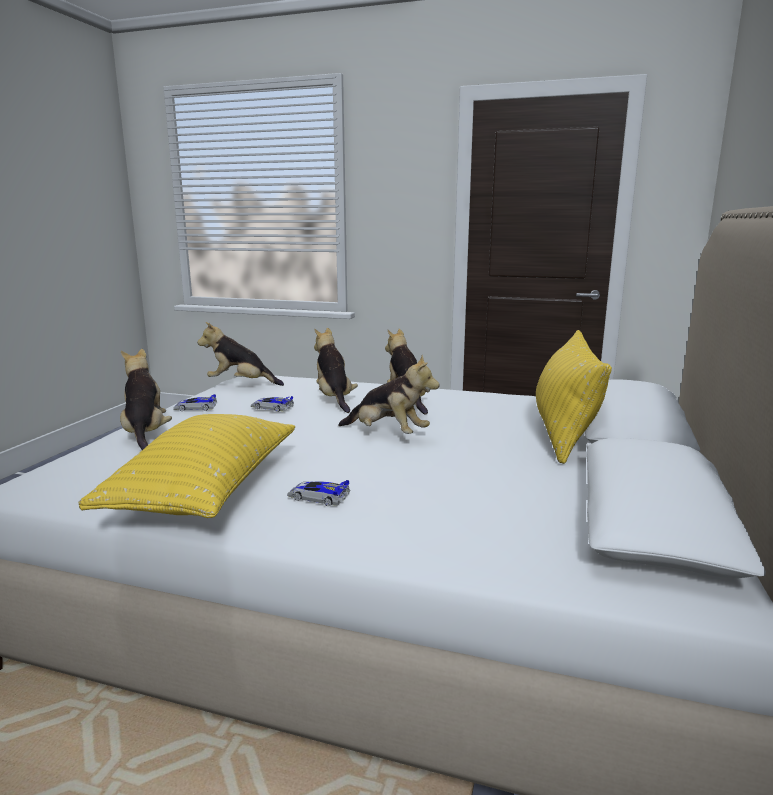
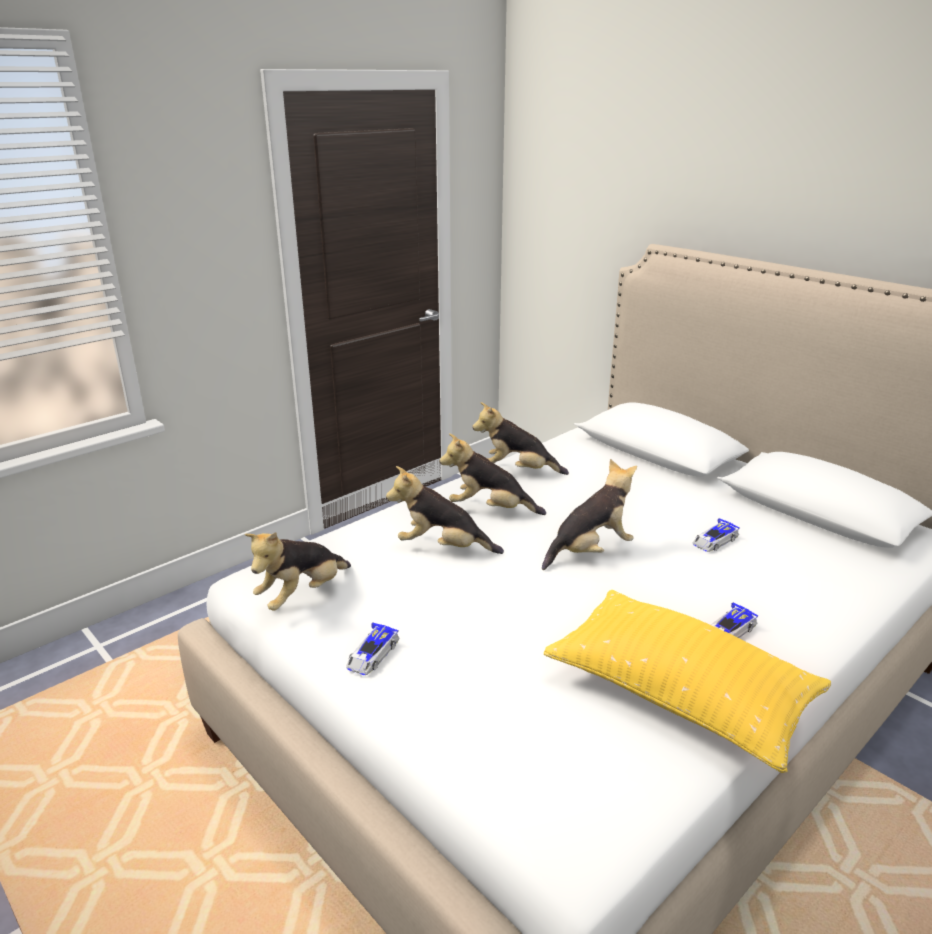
camera: 60 degrees left, 10 degrees up
(145, 434) = (452, 716): plush toy -> plush toy (517, 471)
(271, 407) = (439, 595): toy car -> toy car (714, 541)
(564, 432) = (643, 474): yellow pillow -> none

